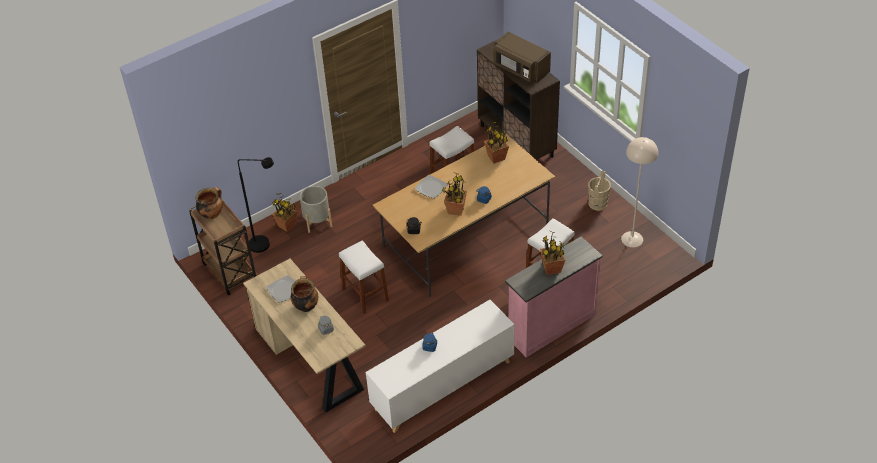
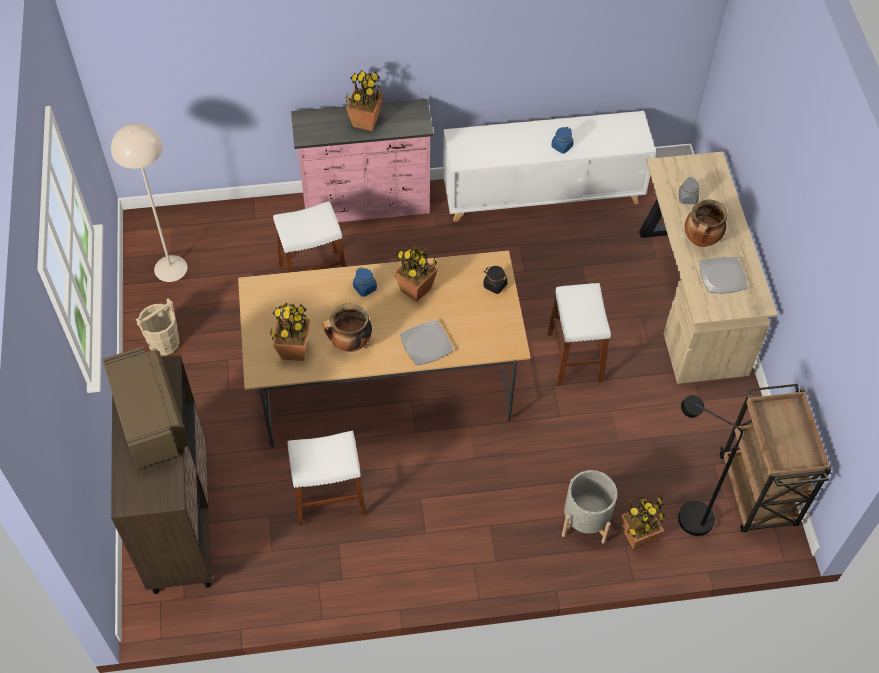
camera: 155 degrees left, 10 degrees up
(212, 214) = (792, 454): cooking pot -> cooking pot (350, 343)

